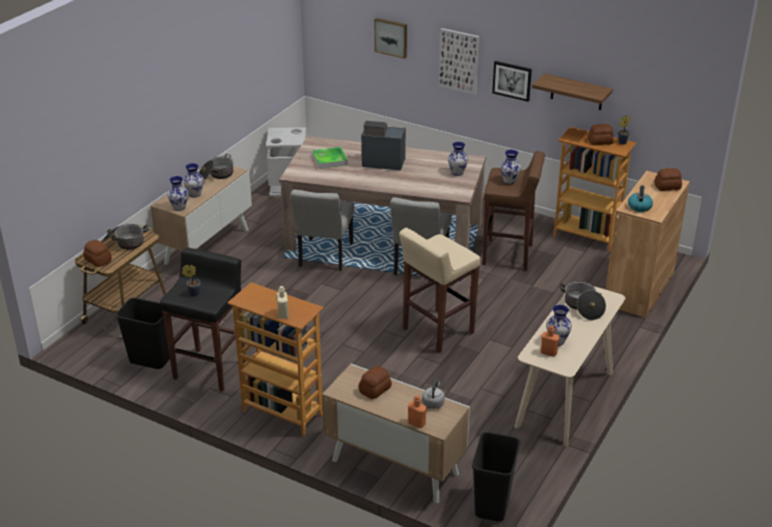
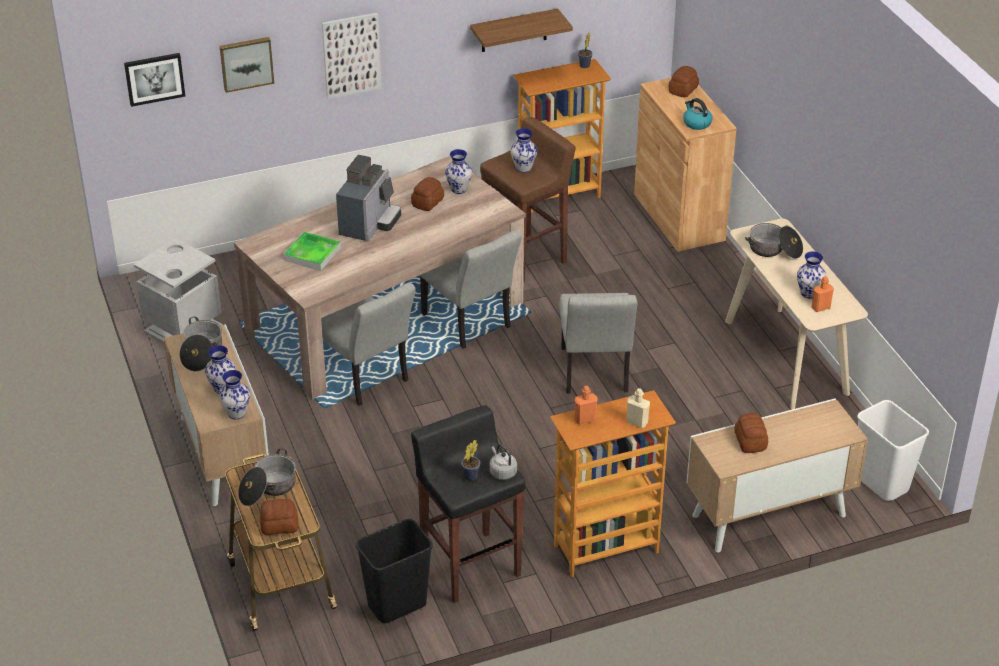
camera: 50 degrees left, 5 degrees up
(382, 162) = (369, 224): coffee machine -> coffee machine turned 150 degrees clockwise
(416, 423) = (828, 442): orange bottle -> orange bottle (585, 419)
(433, 403) = (808, 416): grey kettle -> grey kettle (502, 472)
(437, 331) = (595, 374): beige stool -> grey chair
(493, 506) = (883, 484): black trash can -> white trash can
(512, 80) = (428, 50): picture -> picture (154, 78)
(600, 142) = (566, 75): bread -> bread (428, 202)

